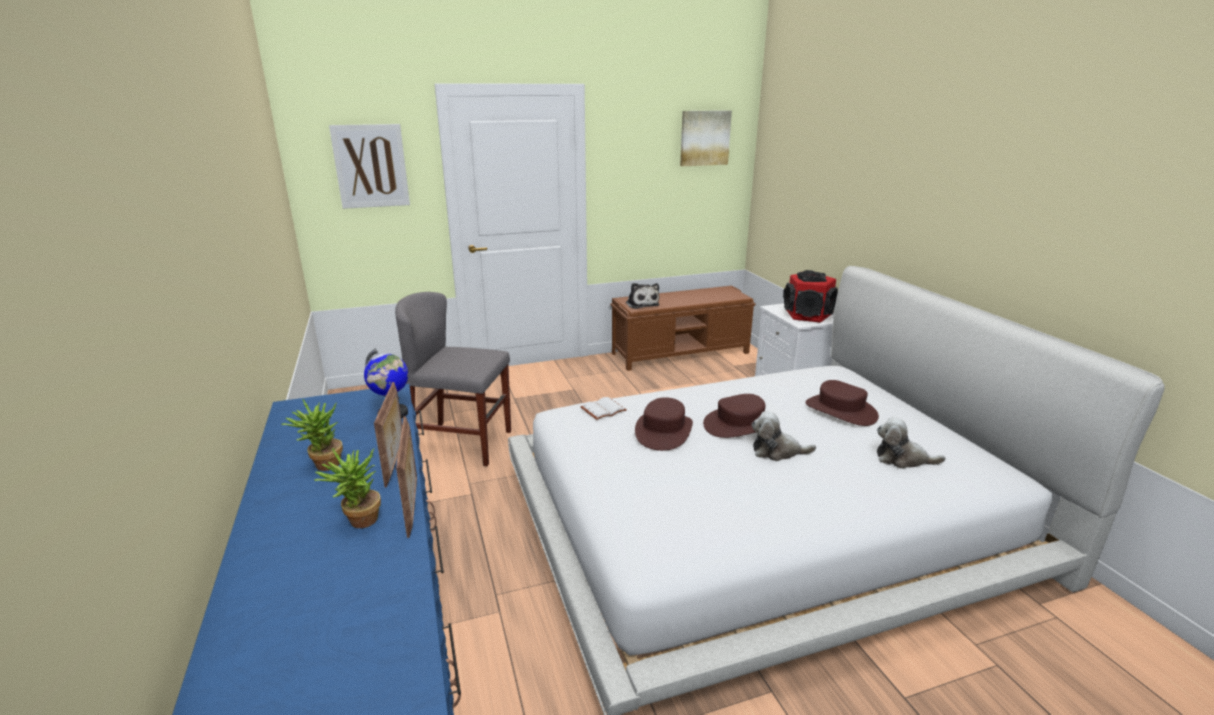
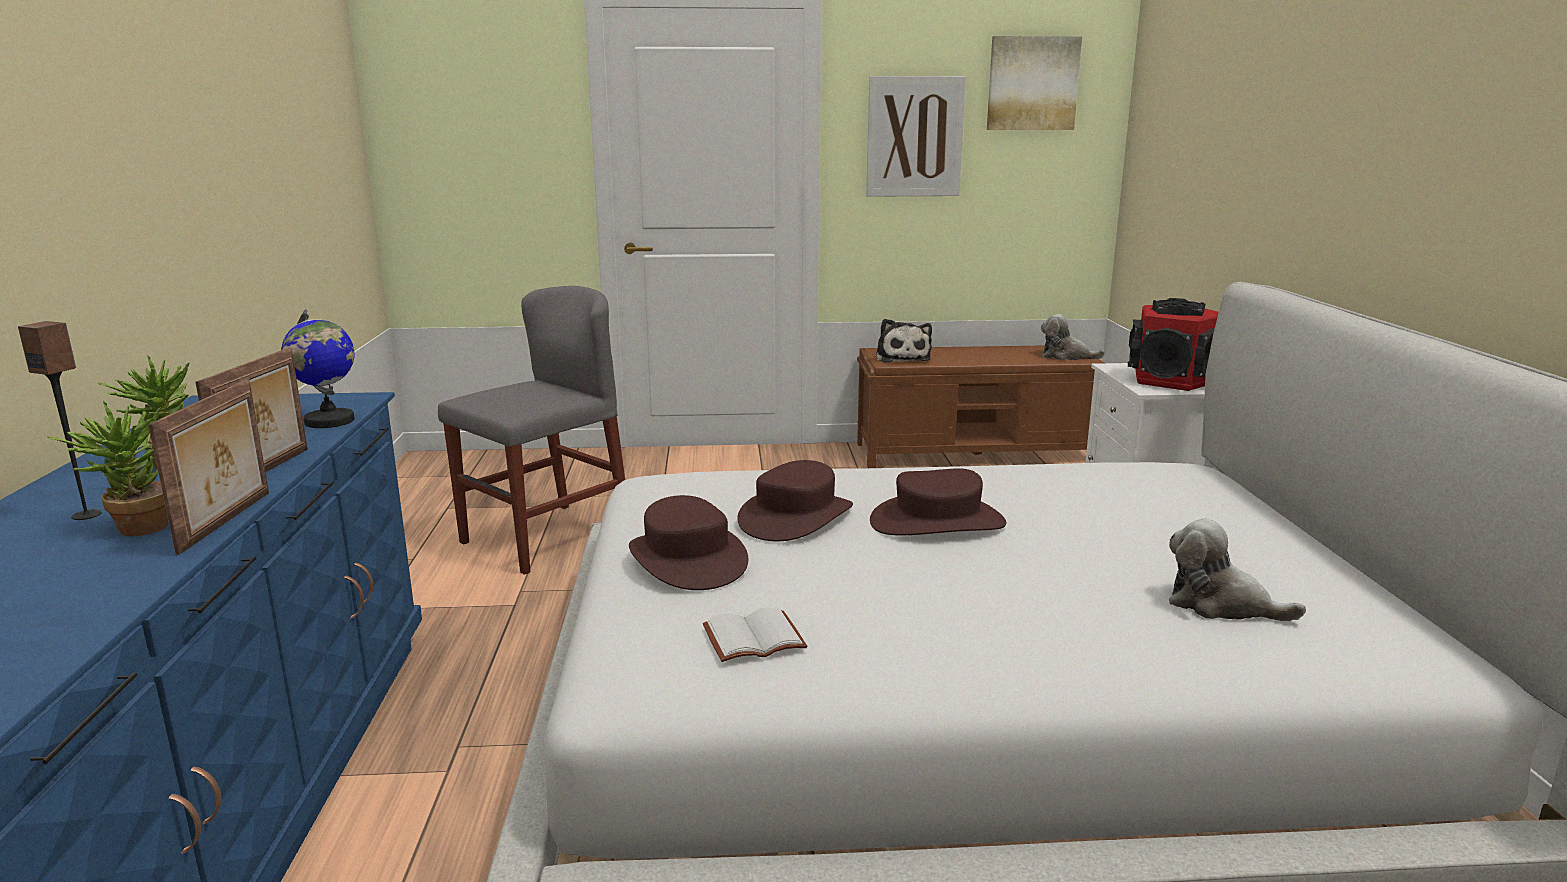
camera: 15 degrees right, 5 degrees down
(314, 515) = (87, 515): none -> speaker
(371, 166) = (484, 112): picture -> picture (914, 137)
(462, 443) = (546, 538): grey chair -> grey chair turned 105 degrees clockwise
(603, 409) = (720, 480): white book -> white book (754, 637)
(777, 451) = (976, 565): plush toy -> plush toy (1066, 356)
(840, 411) = (1147, 522): brown hat -> brown hat (687, 559)

